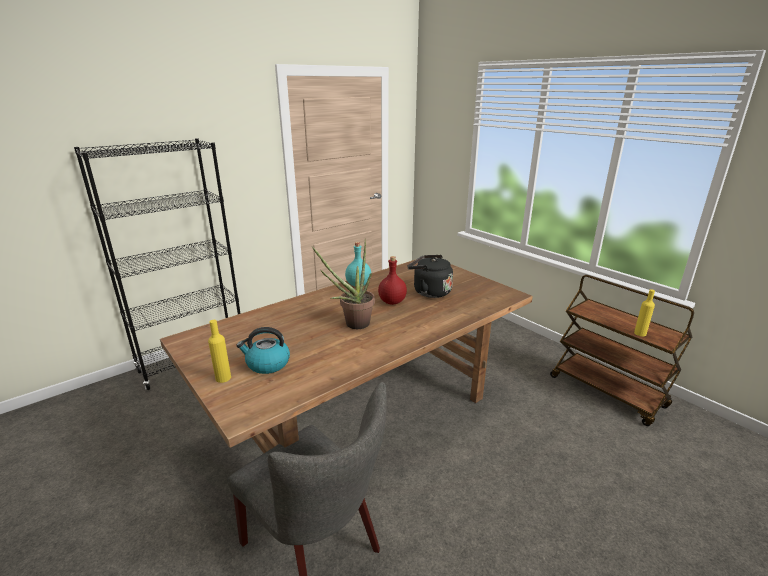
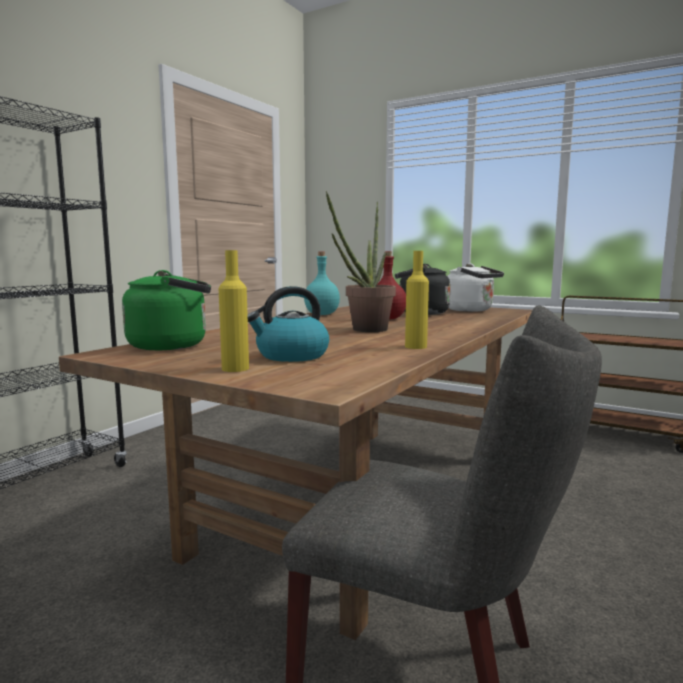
camera: 20 degrees left, 15 degrees down
(222, 333) = (173, 345): none -> green kettle
(477, 290) = (471, 310): none -> white kettle
(640, 333) = (649, 343): yellow bottle -> yellow bottle (416, 347)

